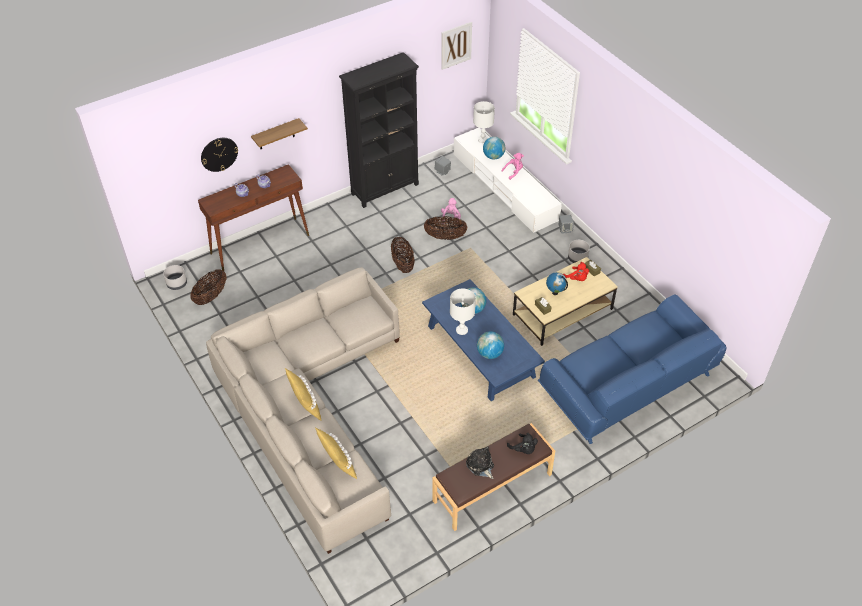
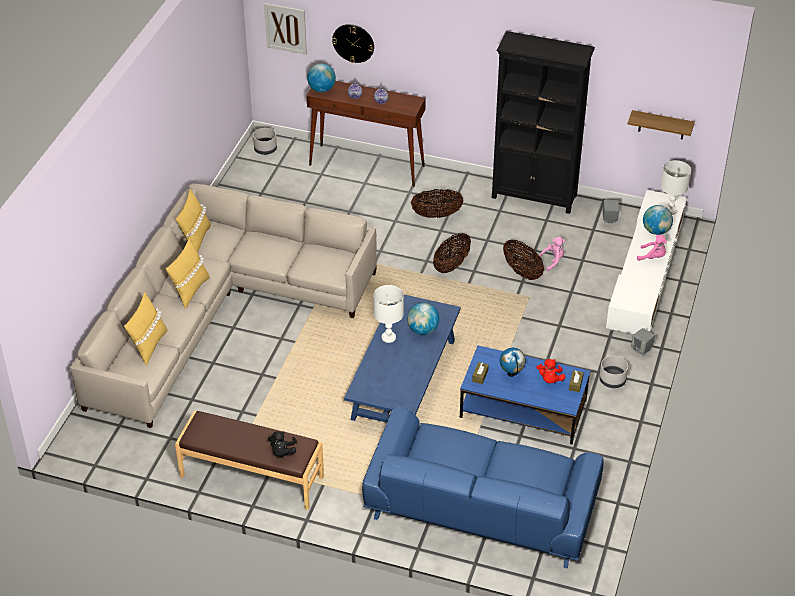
camera: 50 degrees right, 5 degrees down
(211, 296) = (274, 176): basket -> basket (436, 215)
(255, 372) = (195, 239): none -> yellow pillow
(276, 134) = (421, 57): shelf -> shelf (661, 125)
(456, 45) = (671, 76): picture -> picture (285, 28)
(480, 466) = (234, 433): plush toy -> none
(489, 354) = (380, 372): globe -> globe (321, 89)
(562, 312) = (522, 409): beige coffee table -> blue coffee table

